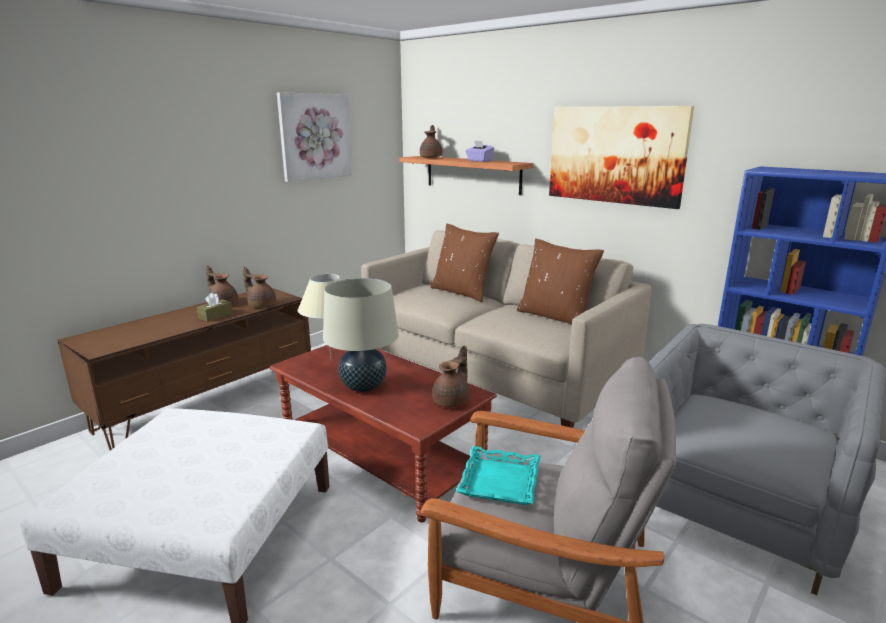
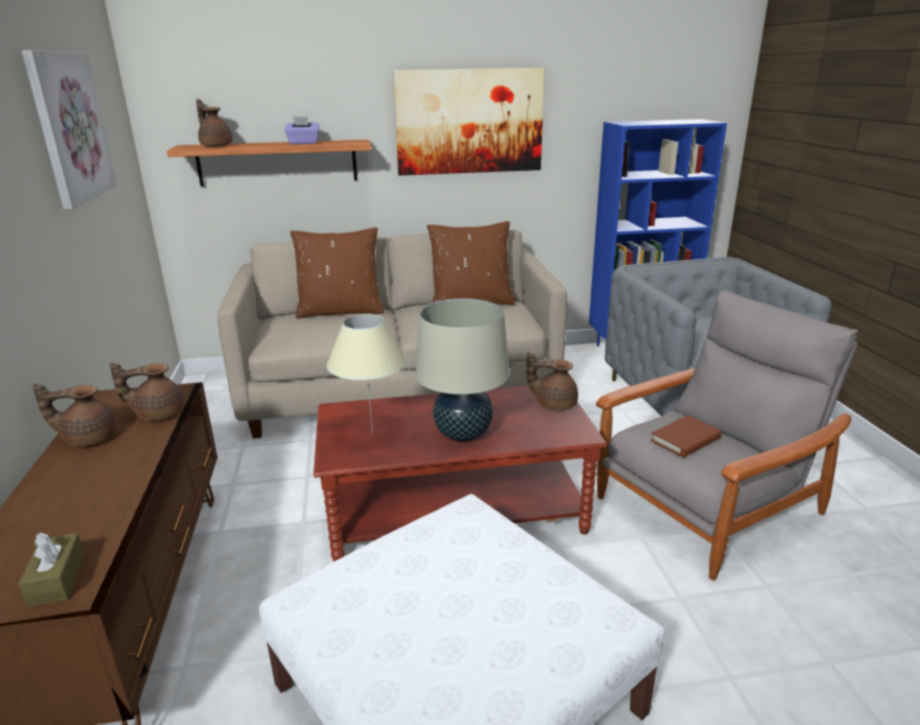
camera: 50 degrees left, 5 degrees up
(215, 316) = (128, 455): brown tissue box -> brown tissue box (57, 580)
(452, 401) = (553, 404): brown teapot -> brown teapot turned 60 degrees counterclockwise
(499, 481) = (685, 439): turquoise tray -> brown book

